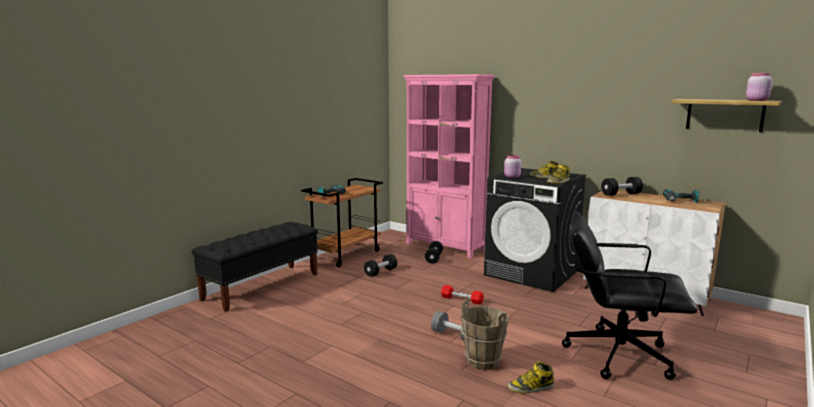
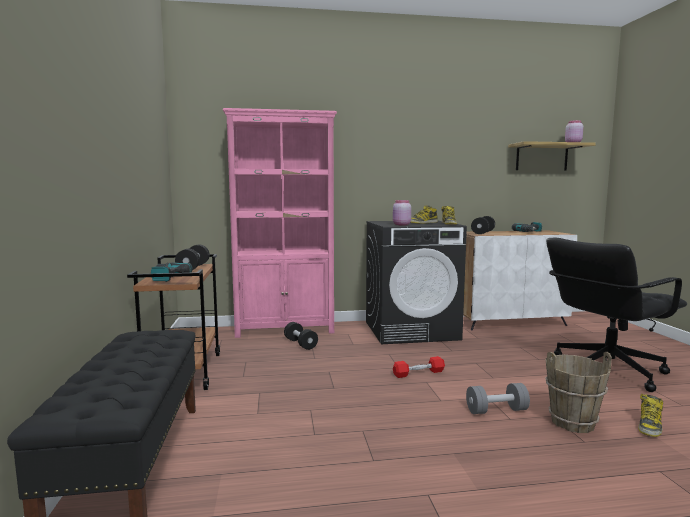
camera: 45 degrees left, 5 degrees down
(380, 272) = (275, 376): black dumbbell -> black dumbbell (193, 268)

